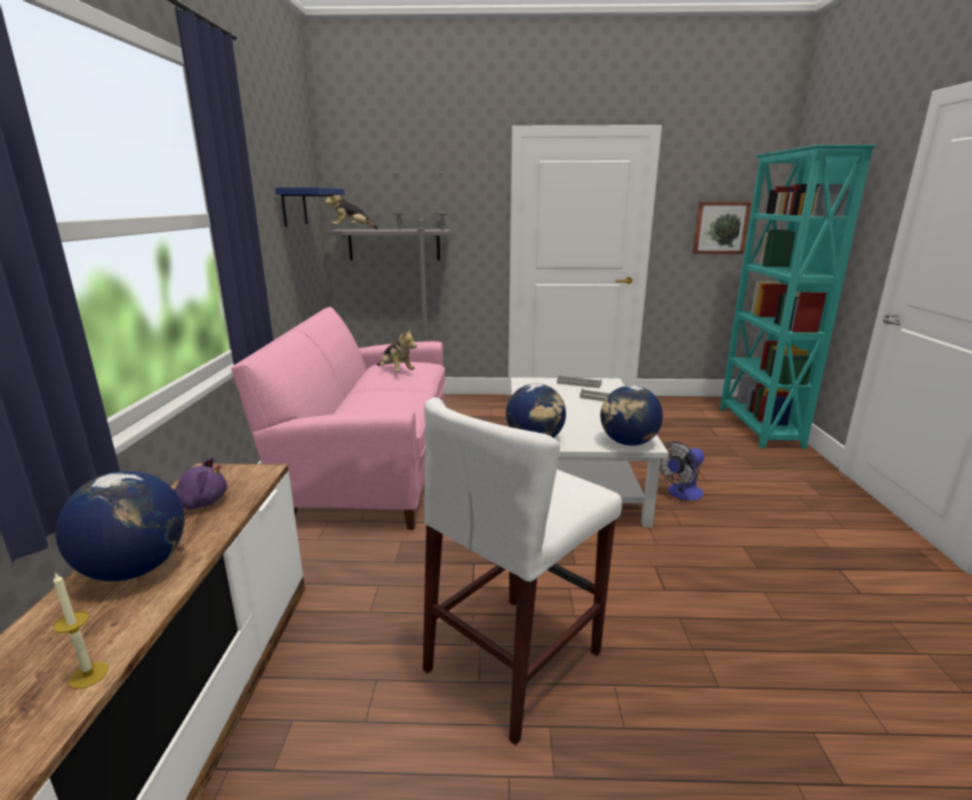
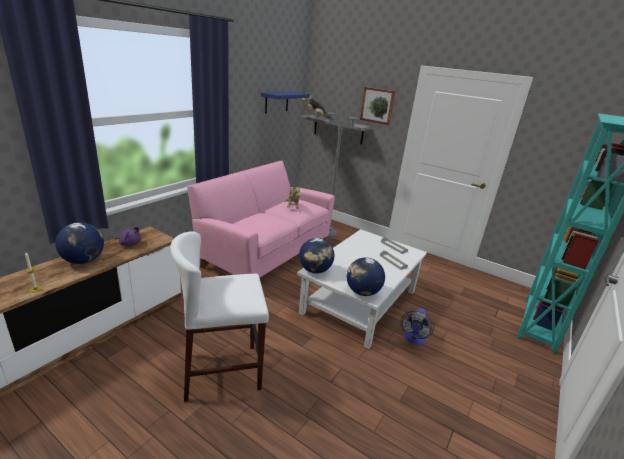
camera: 30 degrees right, 5 degrees up
(681, 494) = (413, 340): fan -> fan turned 60 degrees counterclockwise
(720, 228) = (568, 163): picture -> picture (377, 105)

